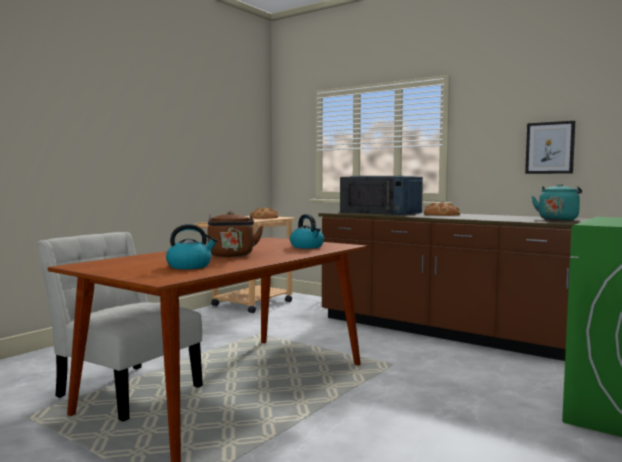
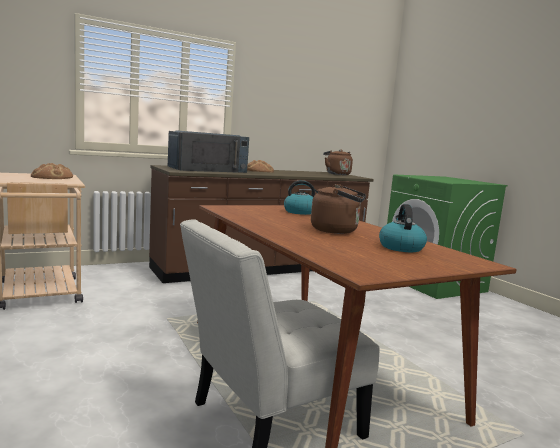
camera: 65 degrees left, 5 degrees up
(549, 148) = (304, 119): picture -> none
(558, 219) = (336, 174): turquoise kettle -> brown kettle

